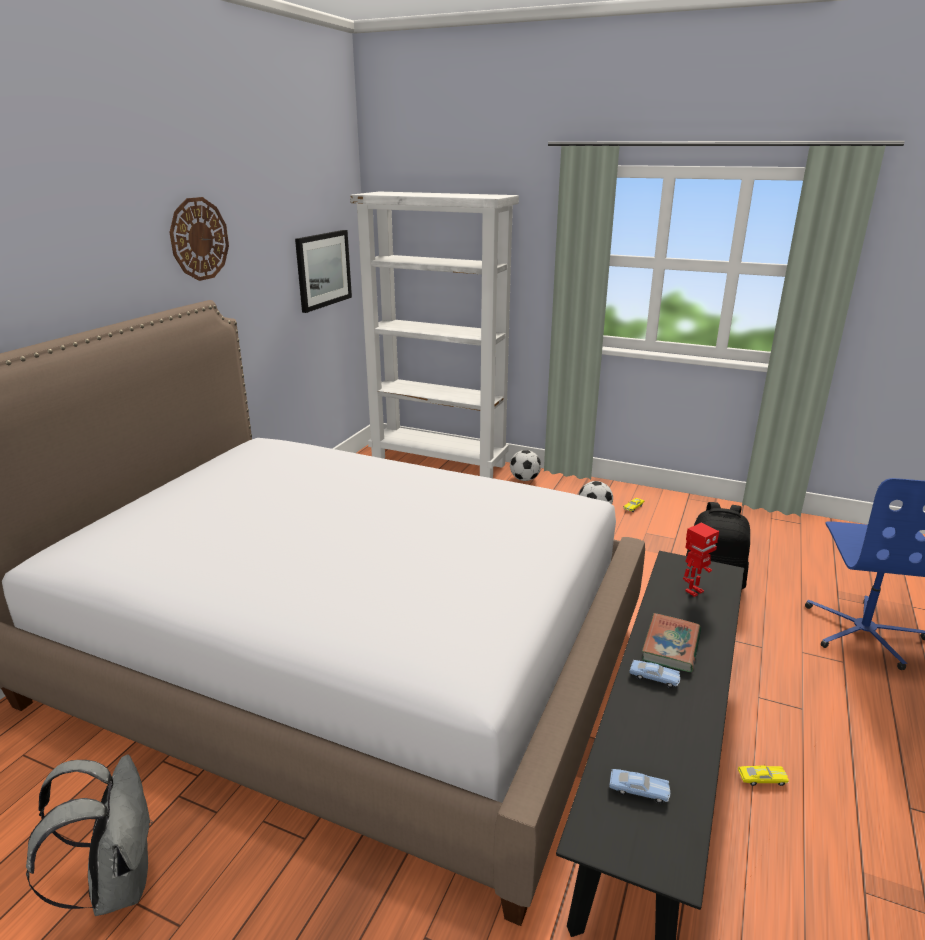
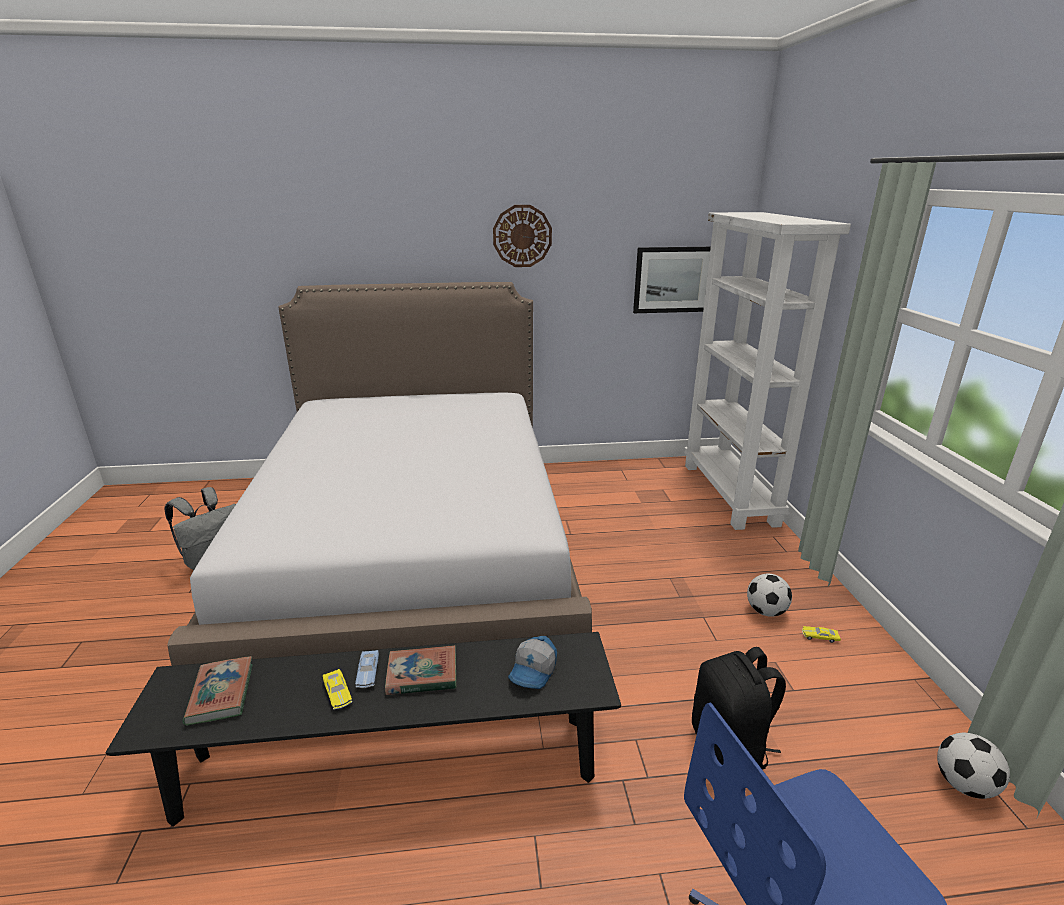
camera: 60 degrees right, 0 degrees up
(524, 479) = (769, 547): football -> football (964, 784)
(639, 790) = (221, 694): blue toy car -> book
(693, 591) = (534, 671): toy robot -> cap
(762, 779) = (402, 860): yellow toy car -> yellow toy car (337, 693)

